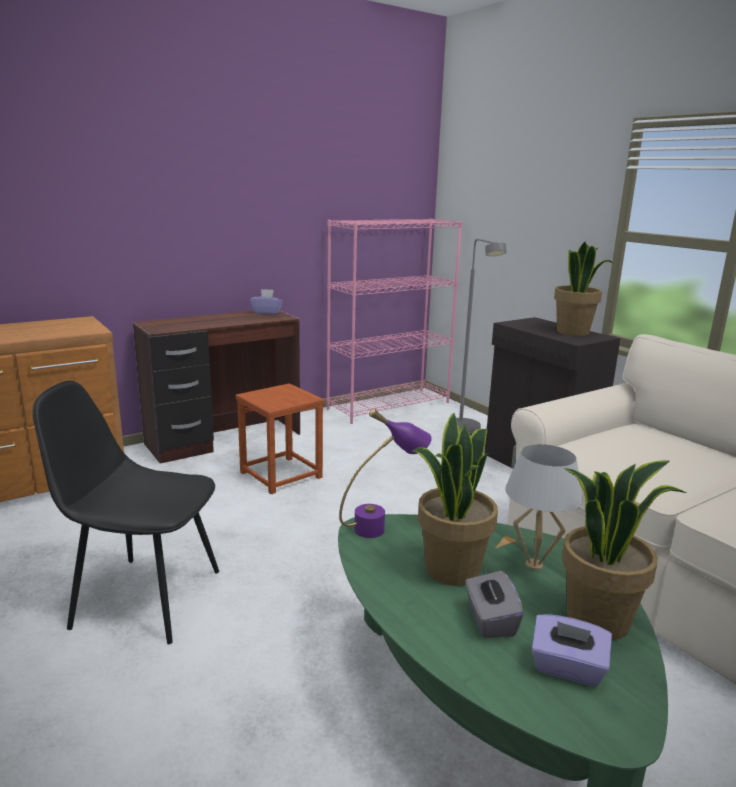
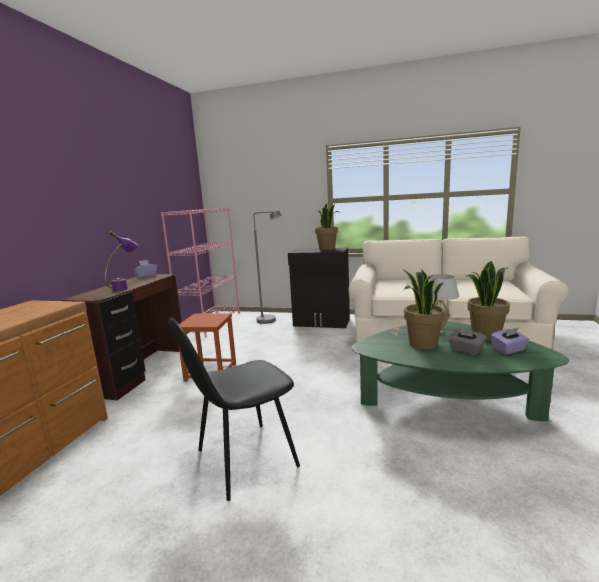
camera: 40 degrees left, 5 degrees down
(382, 526) = (369, 344): purple table lamp -> purple table lamp (125, 288)

